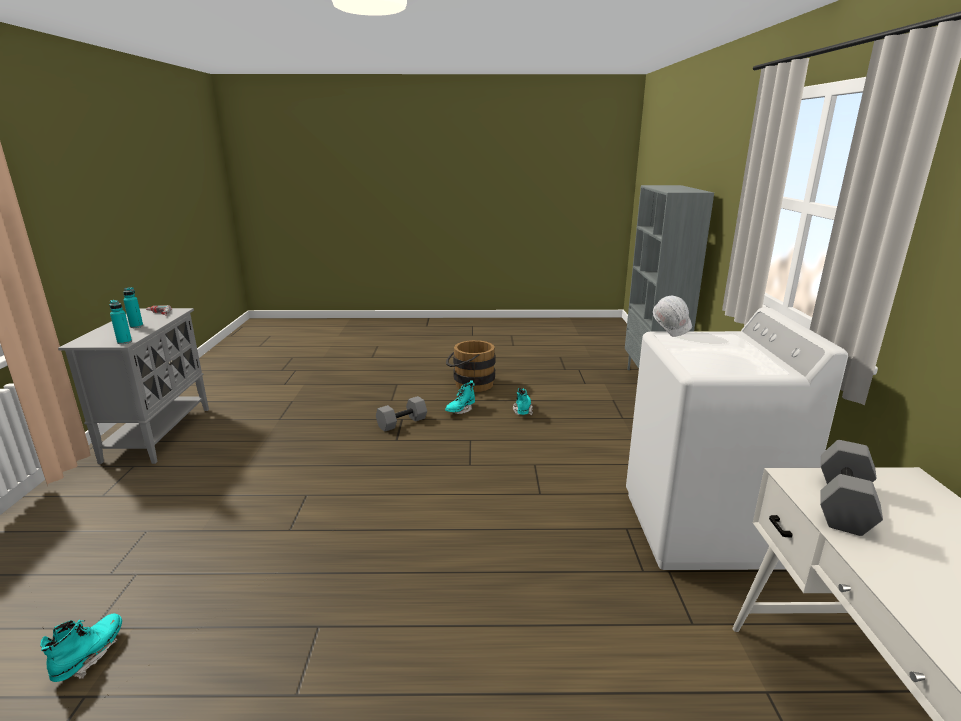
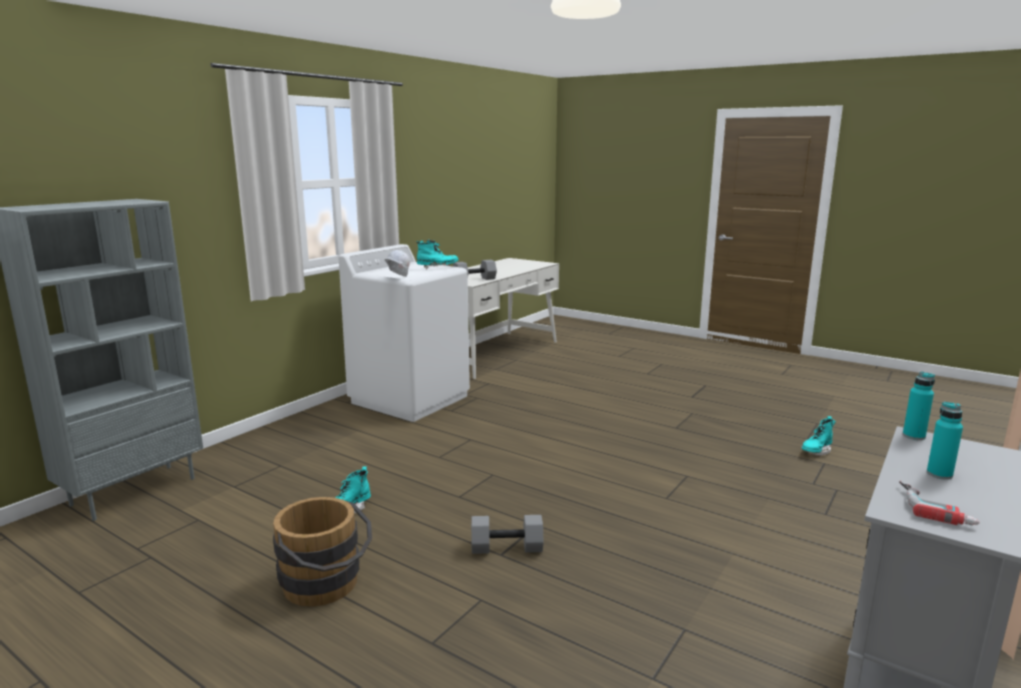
camera: 145 degrees left, 5 degrees down
(460, 410) = (414, 539): turquoise boot -> turquoise boot (437, 268)

